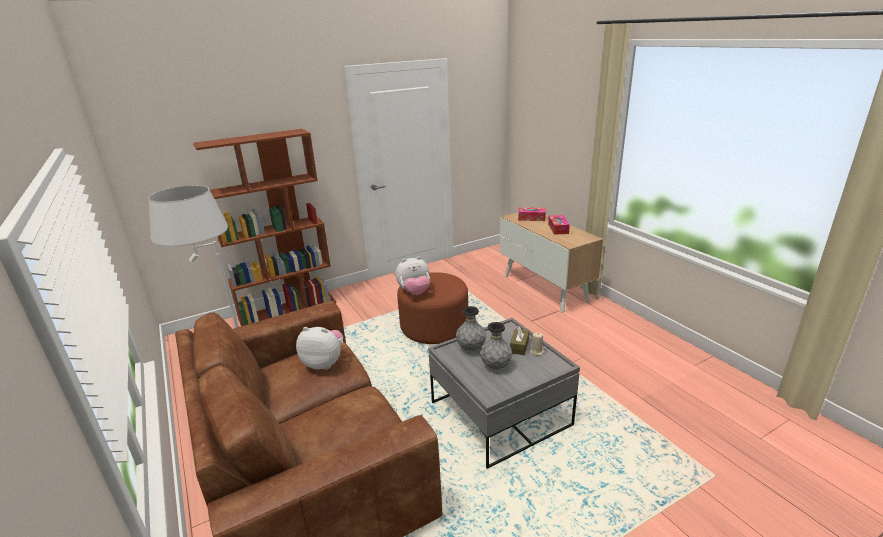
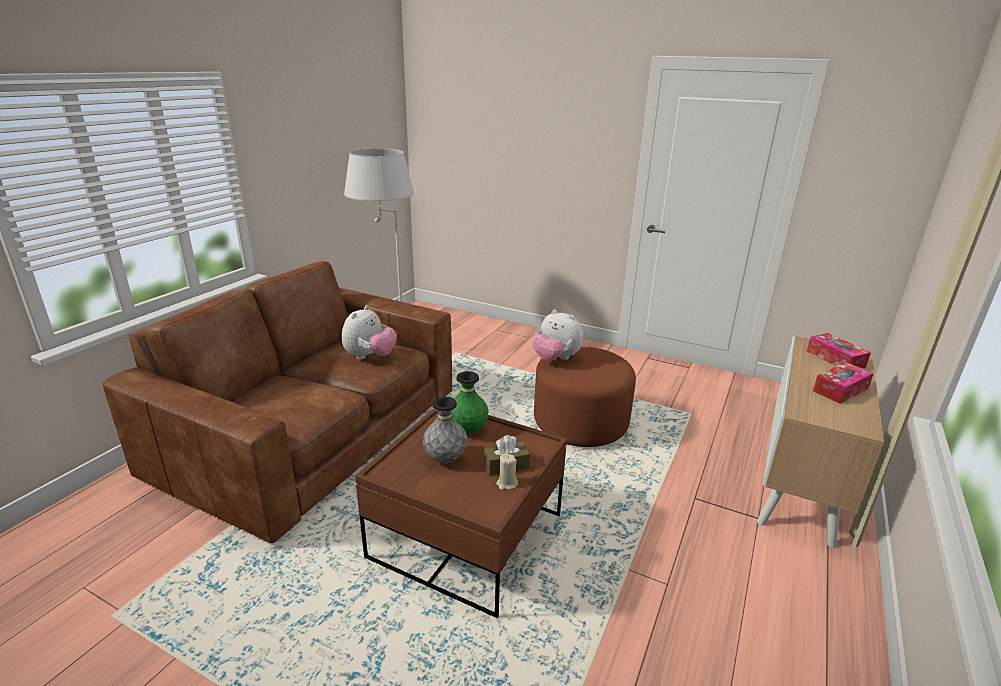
camera: 55 degrees right, 0 degrees up
(288, 310) = (508, 329): brown bookcase -> none
(324, 363) = (370, 357): plush toy -> plush toy turned 45 degrees clockwise
(471, 348) = (467, 430): grey vase -> green vase
(500, 414) = (466, 536): grey coffee table -> brown coffee table

